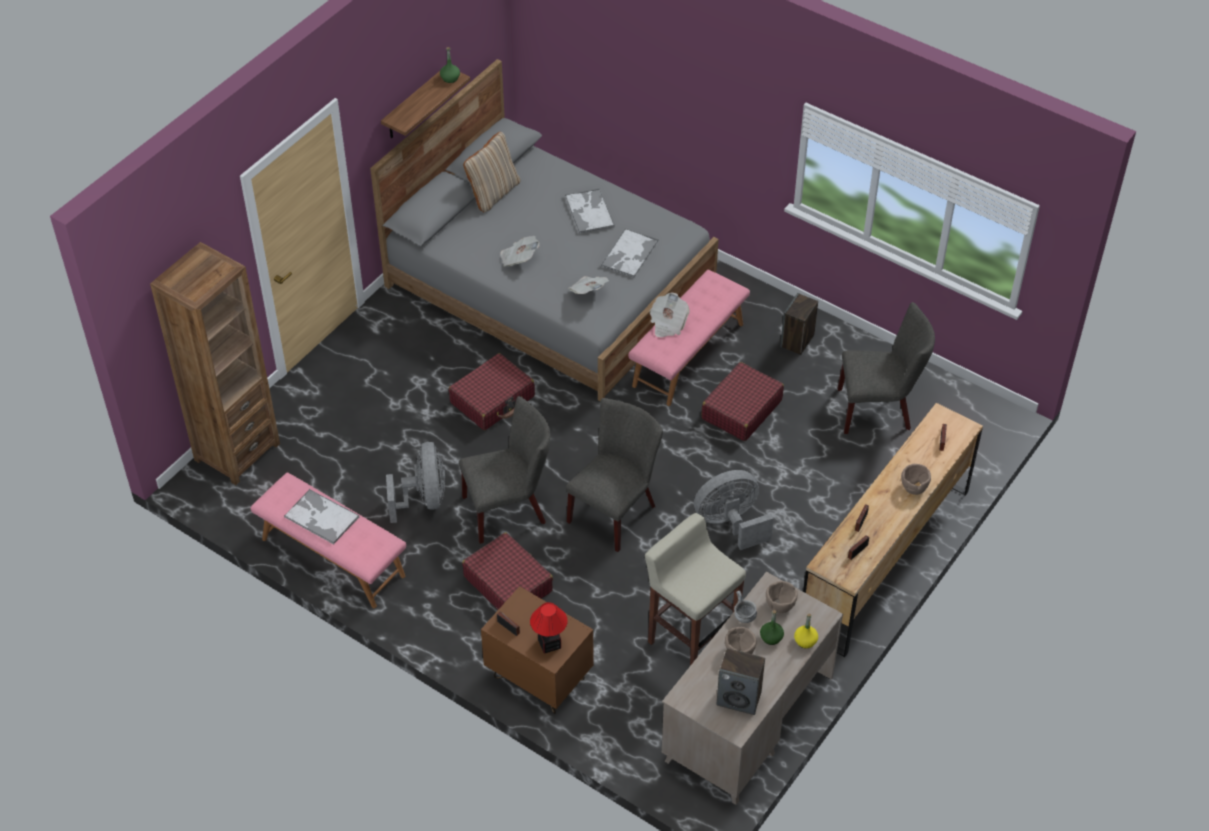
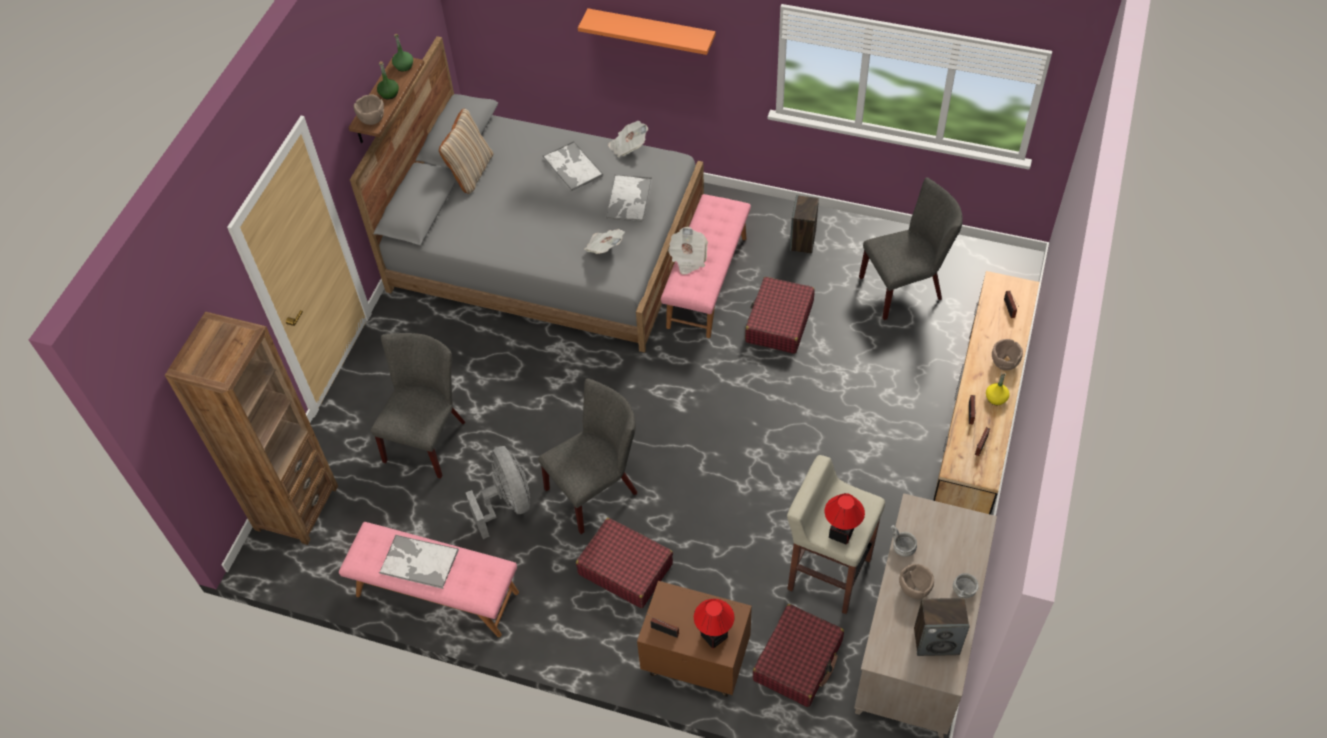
camera: 15 degrees left, 5 degrees up
(493, 400) = (536, 379): red suitcase -> red suitcase (798, 661)
(519, 259) = (522, 232): newspaper -> newspaper (628, 146)
(616, 510) = (701, 460): grey chair -> grey chair (428, 437)
(690, 101) = (651, 32): none -> orange shelf
(693, 587) = (841, 533): none -> table lamp
(730, 524) = (816, 441): grey fan -> none
(771, 637) = (939, 563): green bottle -> green bottle (389, 94)
(779, 605) = (932, 525): brown bowl -> brown bowl (371, 119)
(783, 666) = (964, 591): none -> grey bowl
(805, 641) = (973, 557): yellow bottle -> yellow bottle (996, 398)

